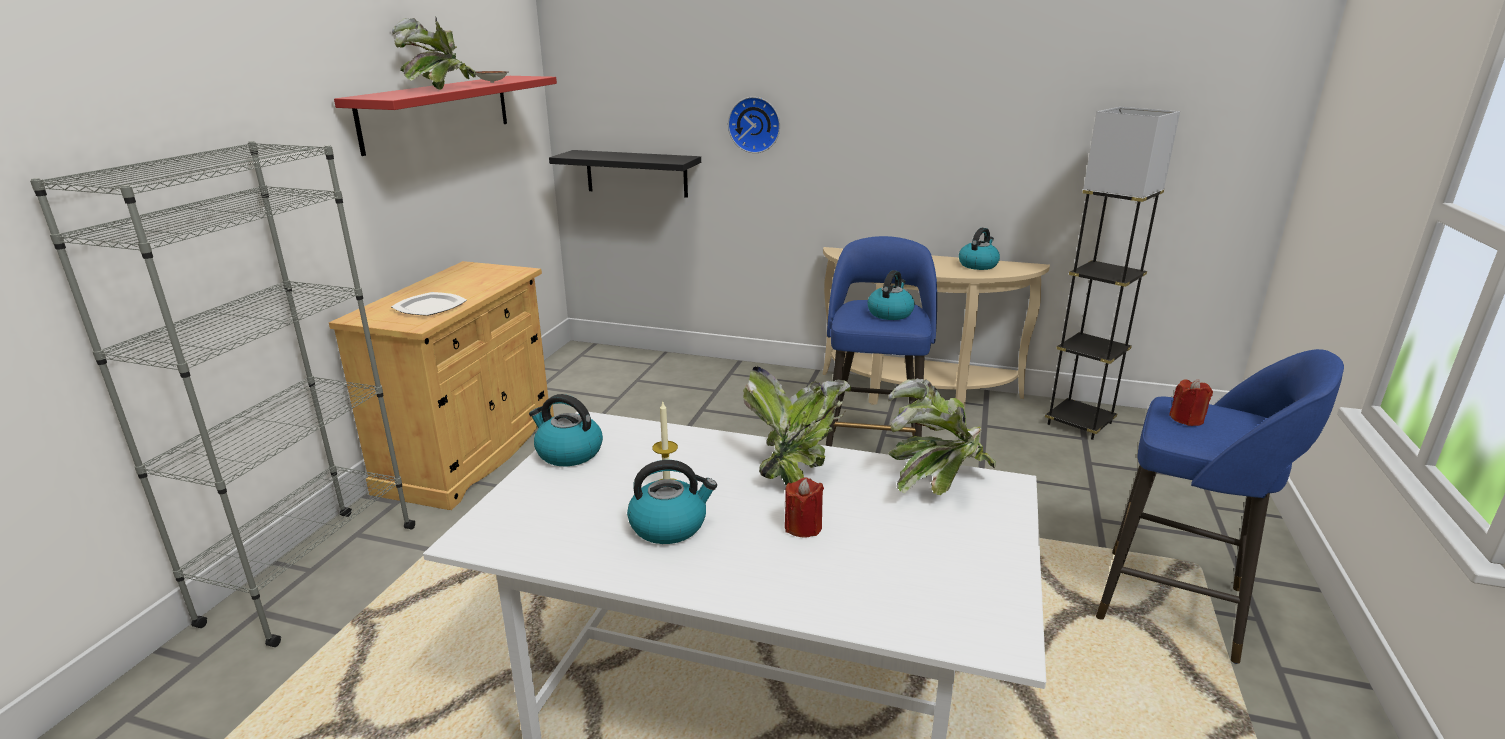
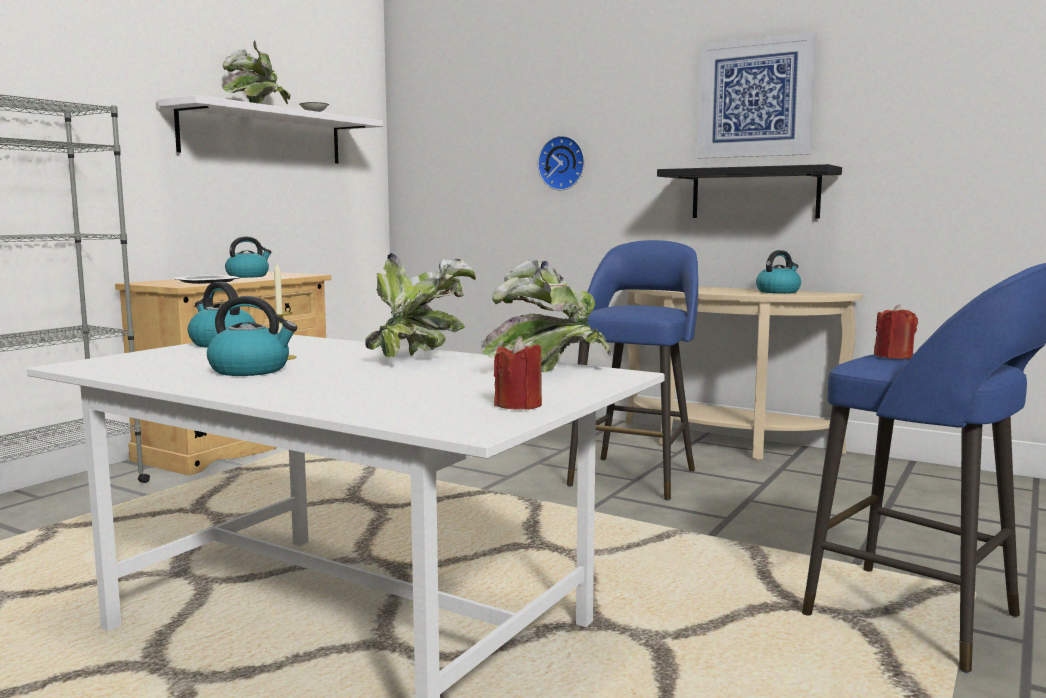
camera: 15 degrees right, 15 degrees down
(438, 111) = (264, 135): red shelf -> white shelf
(636, 173) = (458, 217): black shelf -> black shelf (755, 193)
(803, 527) = (374, 377): red candle -> red candle (518, 405)
(890, 313) = (642, 308): kettle -> kettle (248, 276)
(959, 74) = (754, 98): none -> picture
(1079, 423) = (901, 476): grey floor lamp -> none

